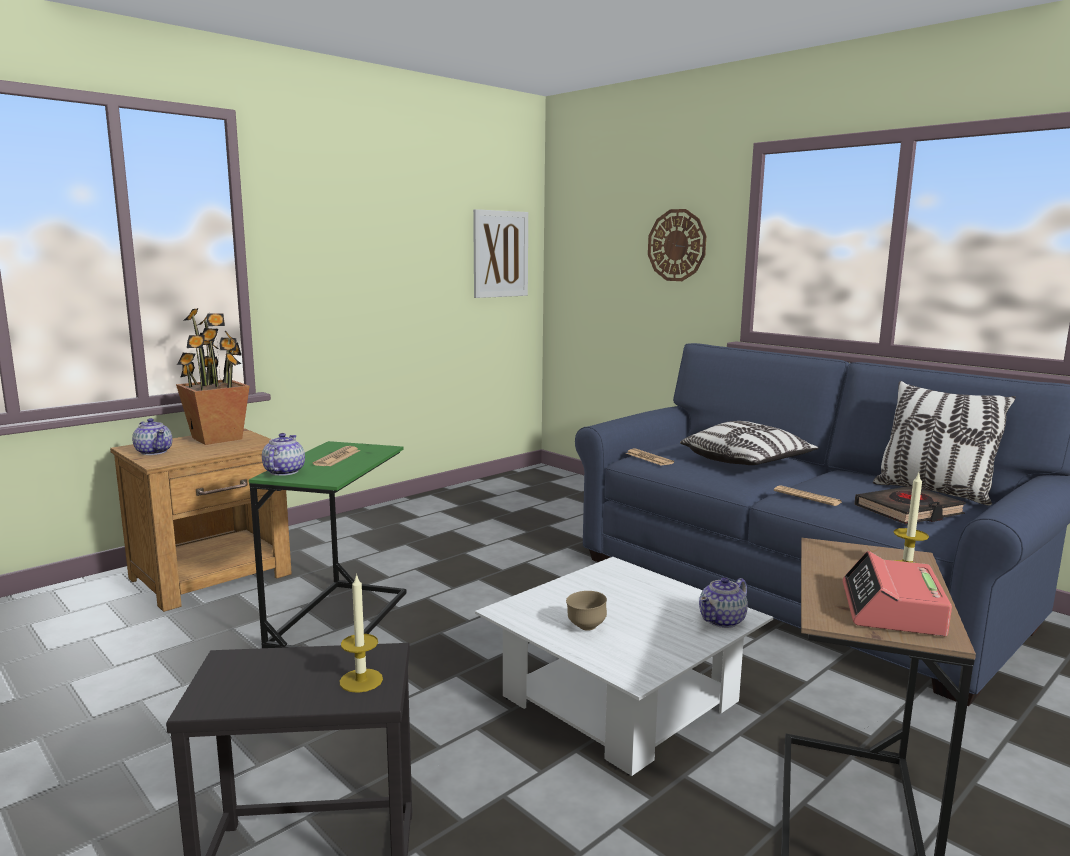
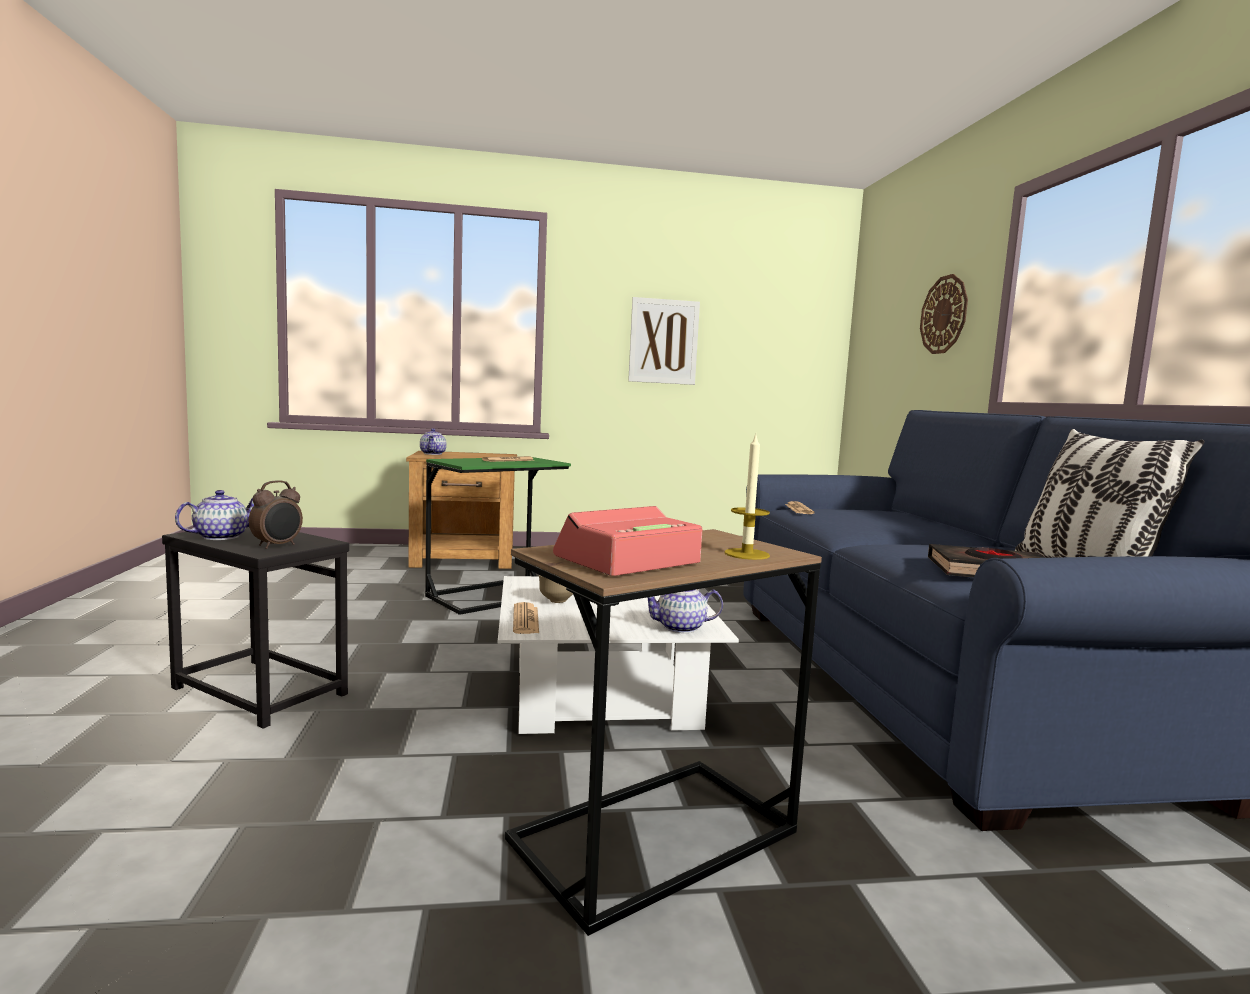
camera: 35 degrees right, 5 degrees down
(218, 438) = (486, 454): potted plant -> none
(283, 472) = (455, 459): teapot -> teapot (220, 537)
(361, 680) = (277, 546): candle -> alarm clock
(500, 254) = (794, 338): picture -> picture (663, 341)
(747, 463) = (896, 525): pillow -> none
(807, 497) = (892, 547): newspaper -> newspaper (525, 620)

